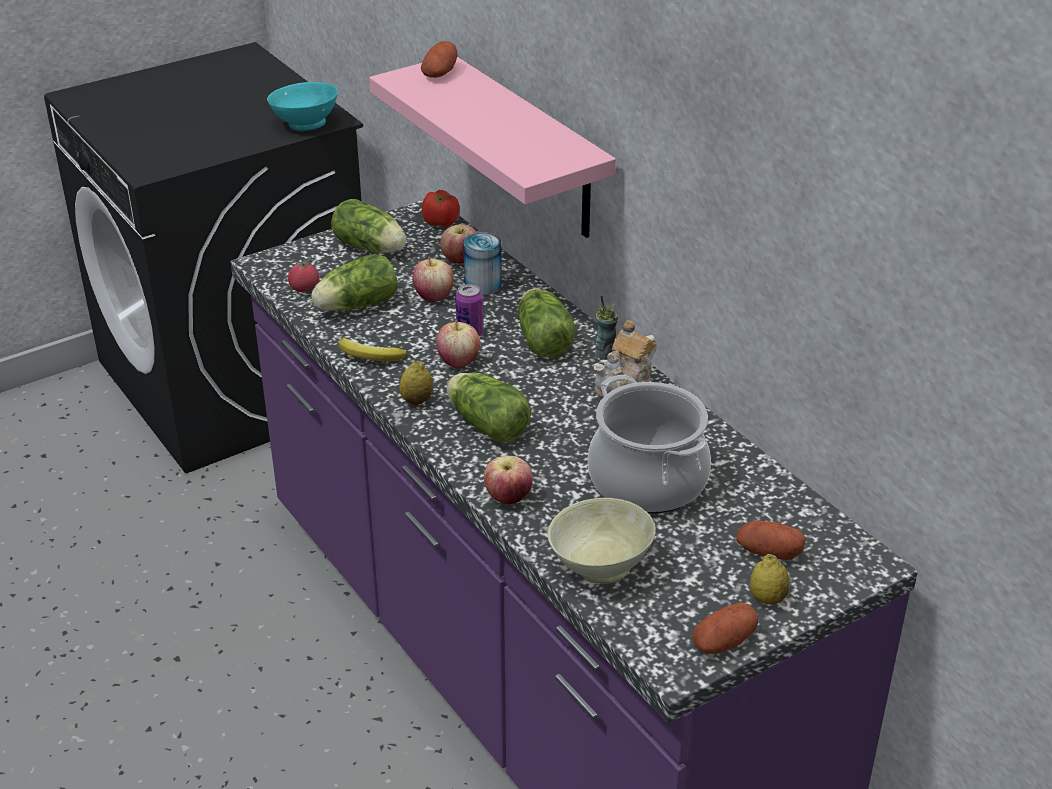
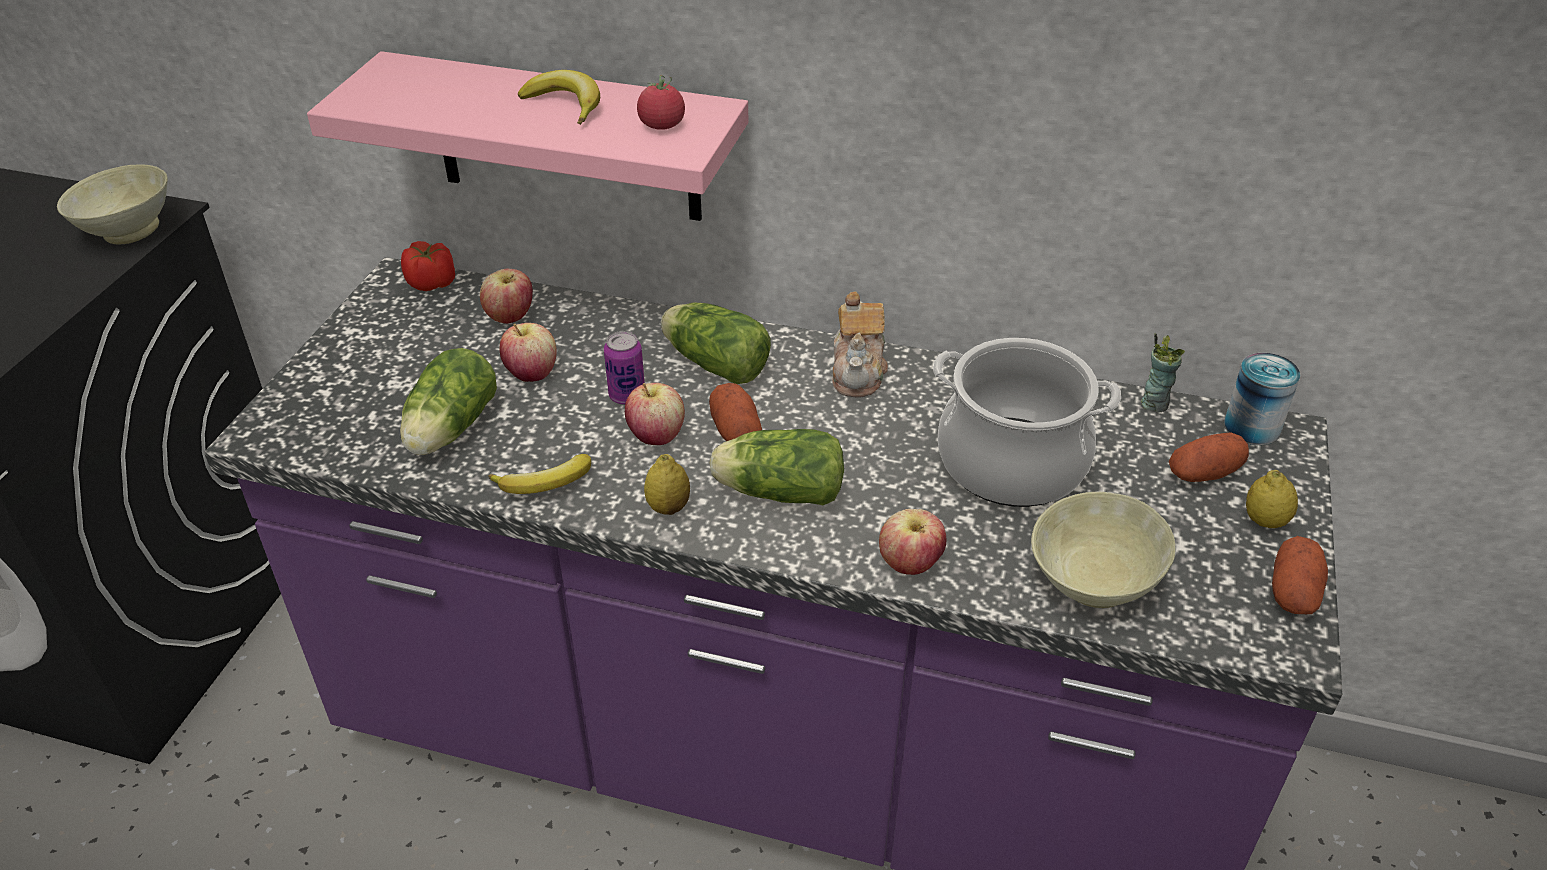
camera: 40 degrees left, 5 degrees up
(304, 289) = (356, 440): tomato -> tomato (662, 125)
(306, 124) = (128, 231): turquoise bowl -> beige bowl
(372, 248) = (384, 351): lettuce -> none
(440, 73) = (398, 78): potato -> potato (736, 431)
(483, 285) = (572, 333): can -> can (1252, 427)
(506, 122) = (565, 105): none -> banana
(605, 353) = (796, 348): cup -> cup (1154, 403)

